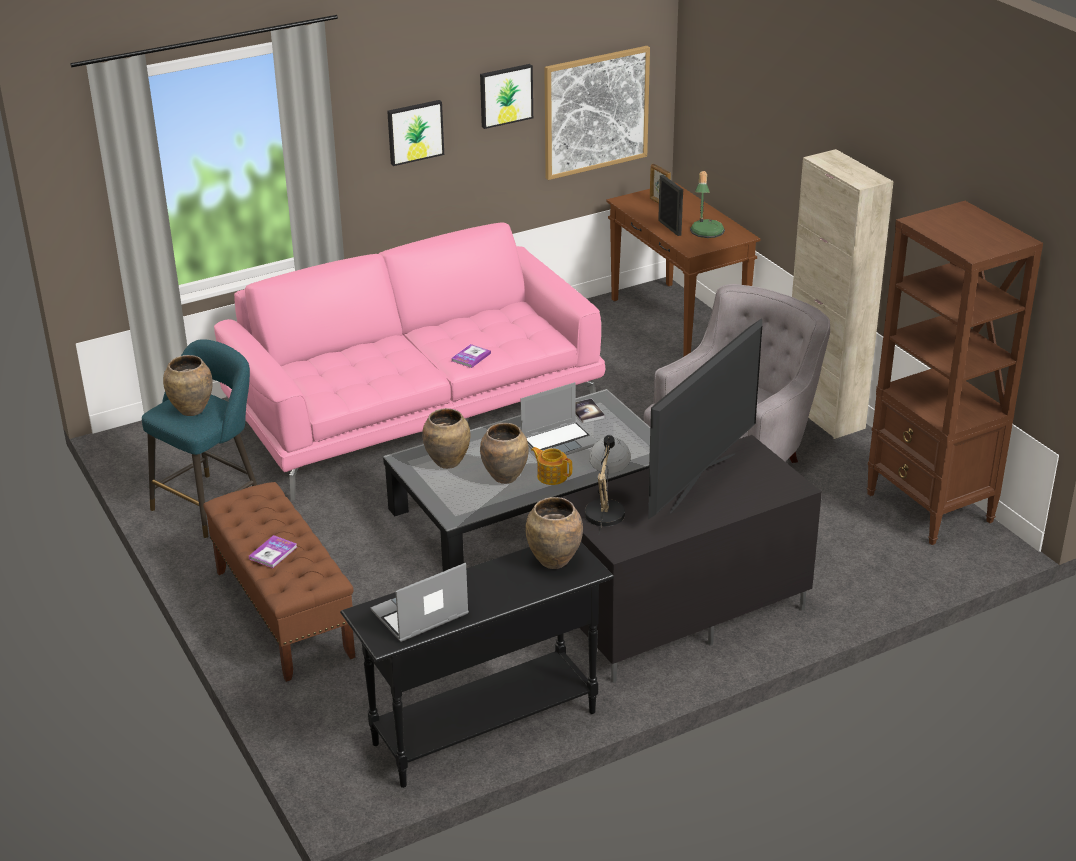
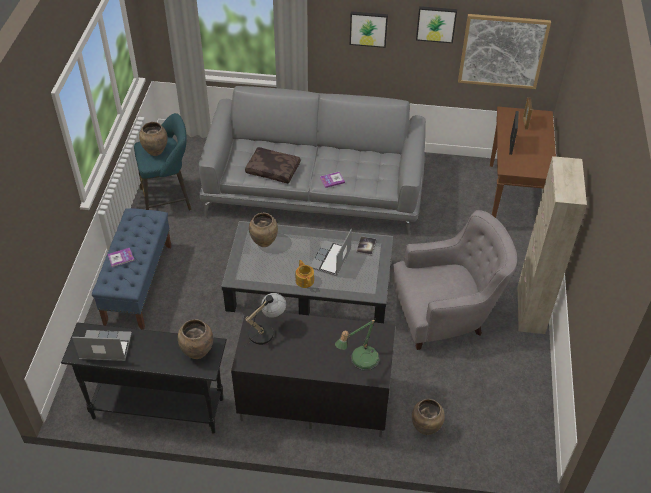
camera: 35 degrees right, 15 degrees up
(283, 613) = (138, 283): brown bench -> blue bench
(376, 377) = (273, 169): none -> brown pillow
(415, 408) = (315, 188): pink sofa -> grey sofa
(505, 477) = (281, 268): brown vase -> brown vase (426, 428)
(559, 442) = (331, 259): laptop -> laptop turned 105 degrees clockwise
(701, 482) = (332, 342): television -> none
(705, 233) = (528, 160): table lamp -> table lamp (360, 361)
(930, 508) = (523, 413): brown bookcase -> none

